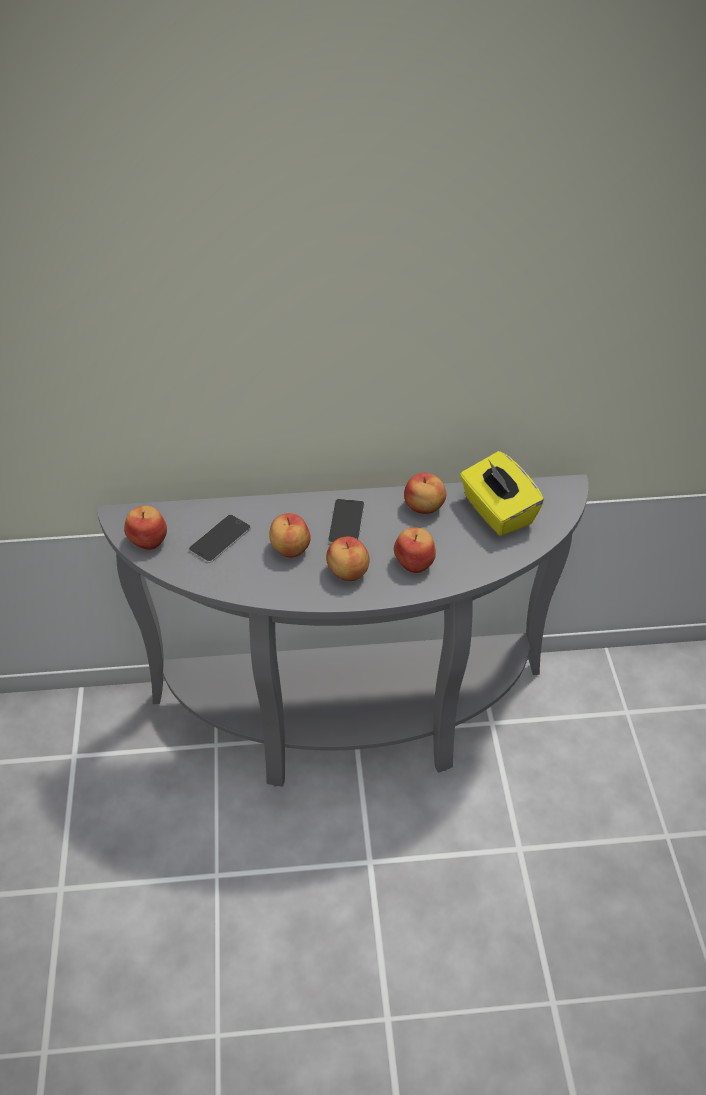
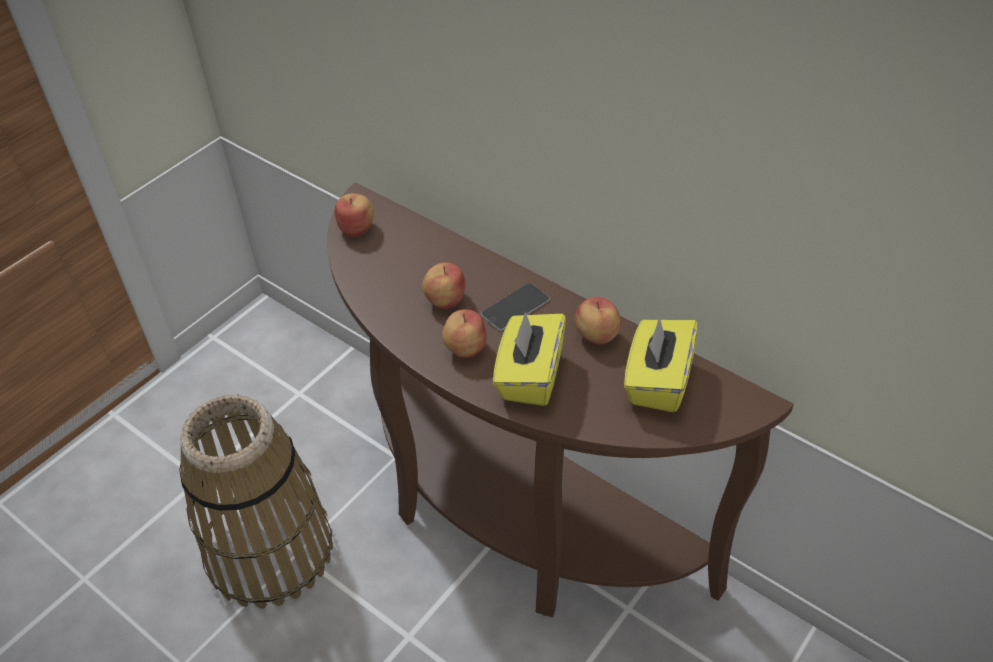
camera: 45 degrees right, 0 degrees up
(192, 893) = (269, 551): none -> basket
(220, 538) = (405, 259): phone -> none
(351, 723) = (511, 517): grey console table -> brown console table
(415, 562) = (529, 376): apple -> yellow tissue box

